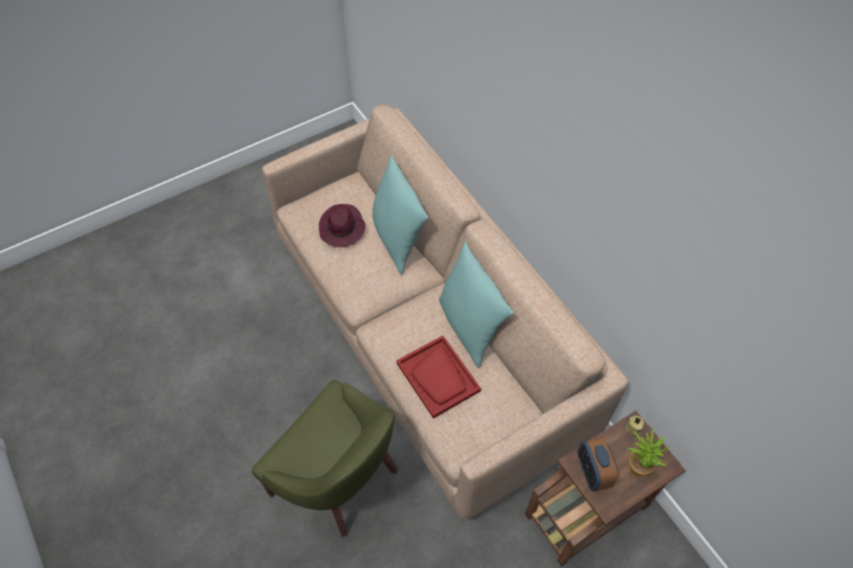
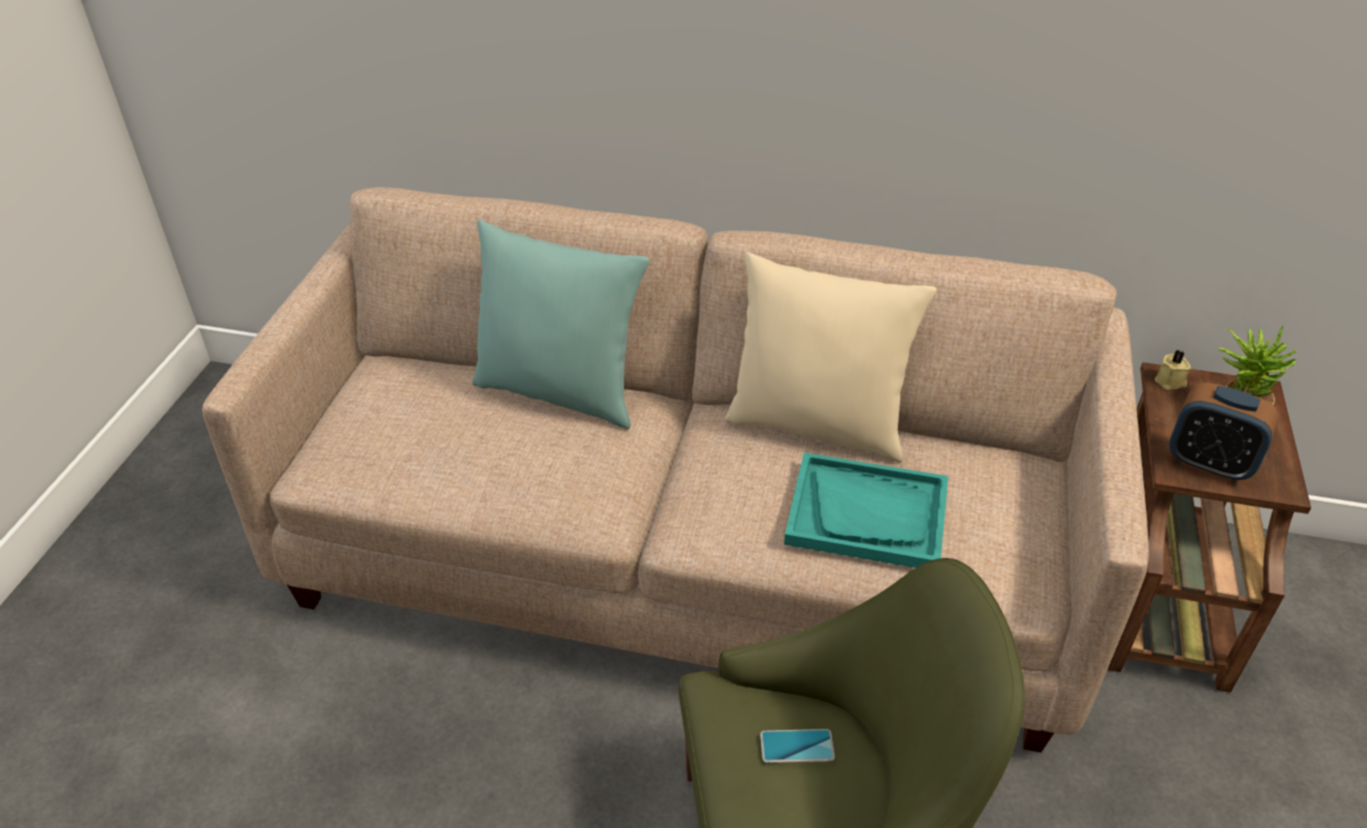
camera: 45 degrees left, 15 degrees down
(331, 432) = (797, 747): none -> phone
(342, 228) = (446, 433): purple hat -> none
(438, 377) = (867, 514): red tray -> turquoise tray
(470, 327) = (817, 425): turquoise pillow -> beige pillow

